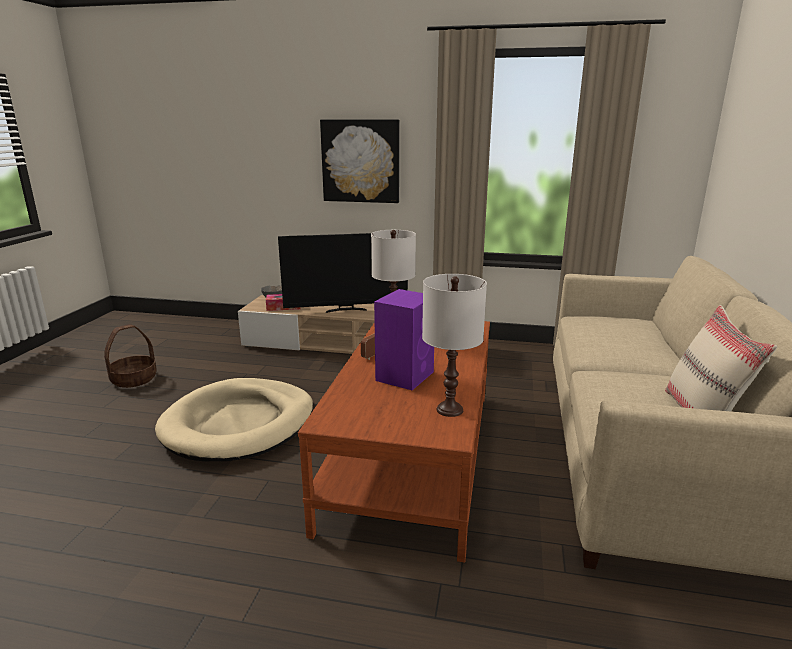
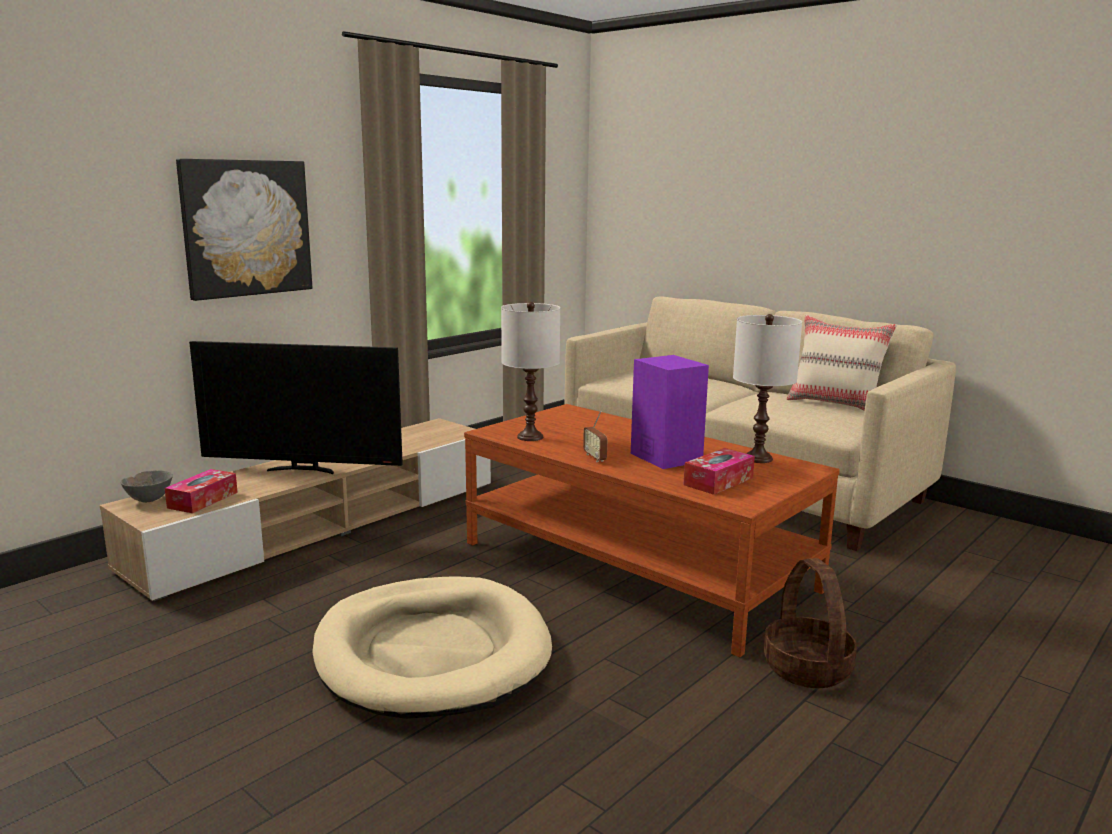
camera: 60 degrees left, 5 degrees down
(134, 379) = (92, 733): basket -> basket (806, 668)
(346, 310) = (303, 470): television -> television turned 75 degrees clockwise
(369, 405) = (718, 481): none -> tissue box

